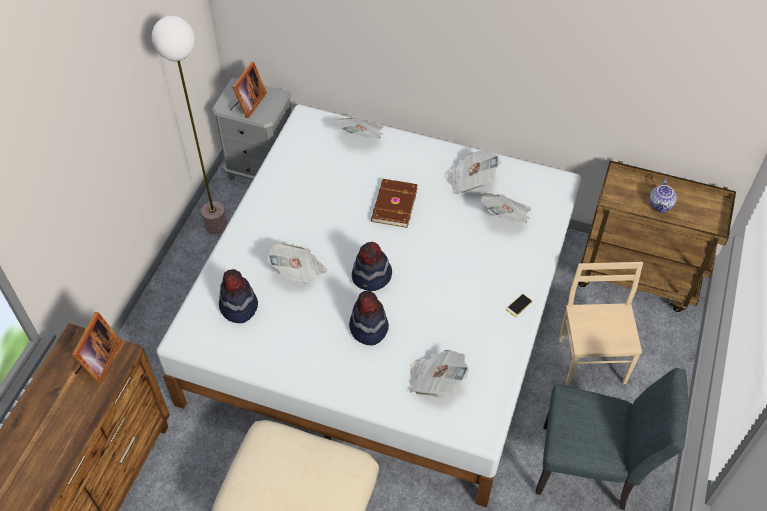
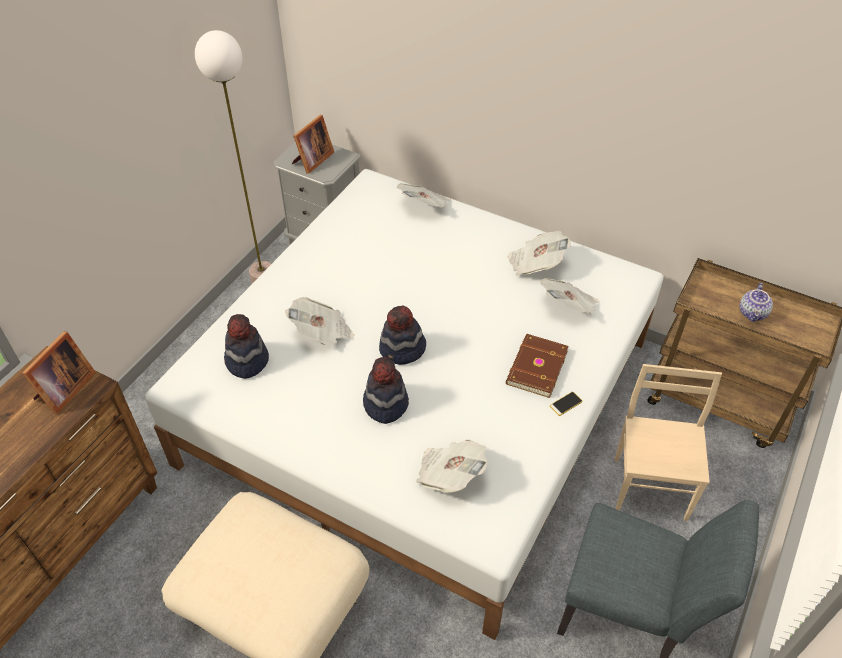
camera: 10 degrees right, 5 degrees down
(393, 205) = (444, 278): brown book -> brown book (535, 367)

